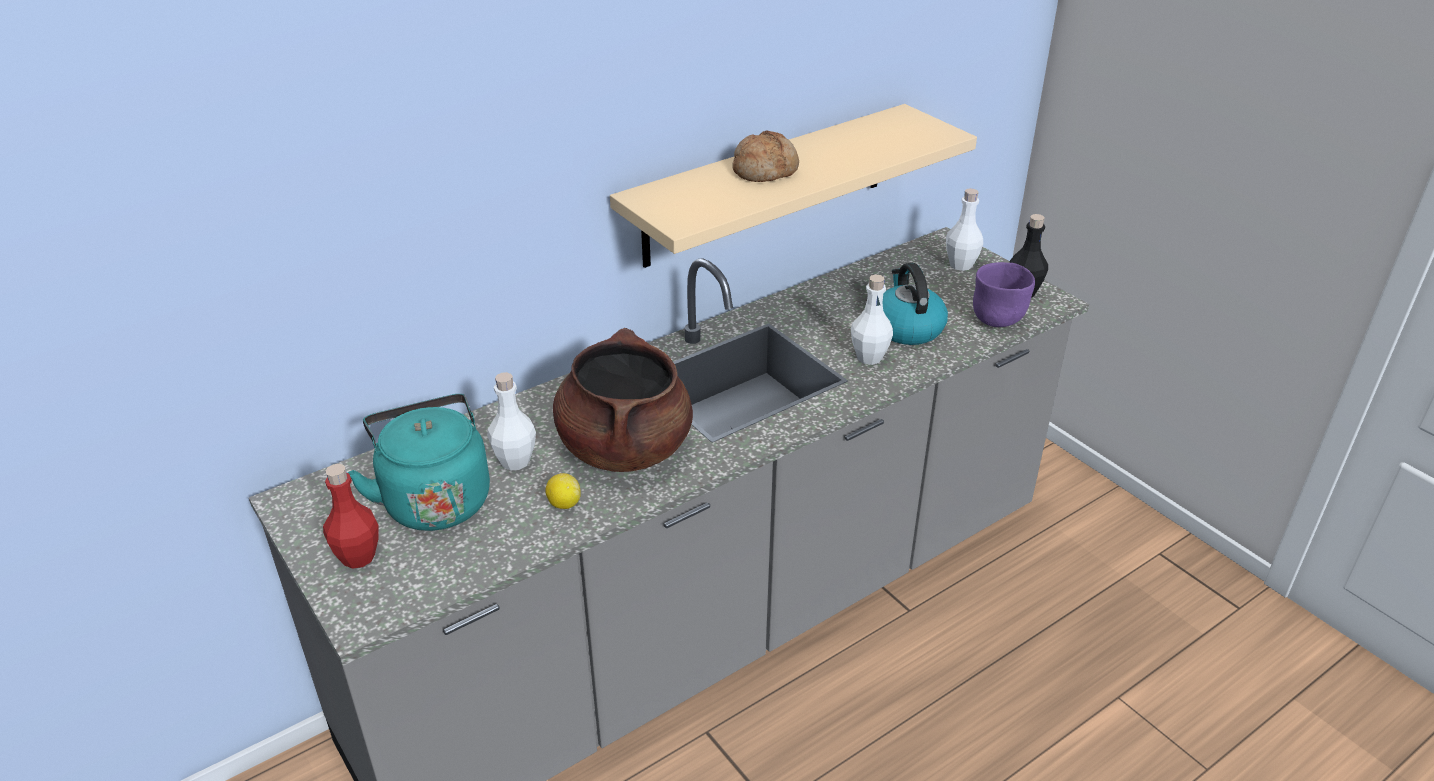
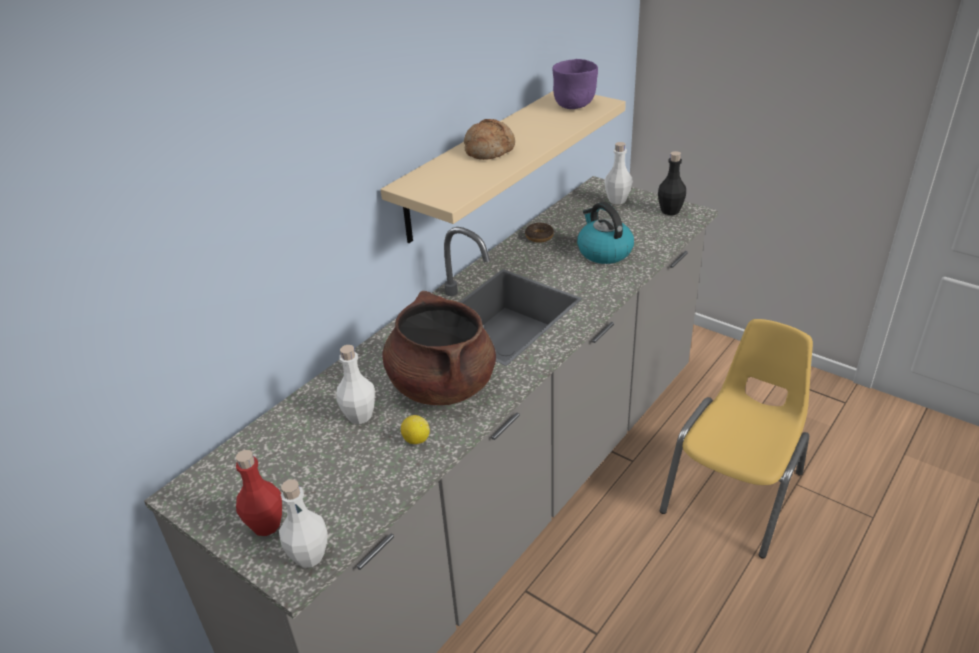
camera: 15 degrees left, 0 degrees up
(435, 499) = (308, 462): turquoise kettle -> none
(835, 292) = (539, 236): none -> donut
(869, 357) = (588, 278): white bottle -> white bottle (309, 556)
(999, 320) = (664, 233): purple bowl -> purple bowl (575, 105)
(1028, 686) = (735, 493): none -> yellow chair

